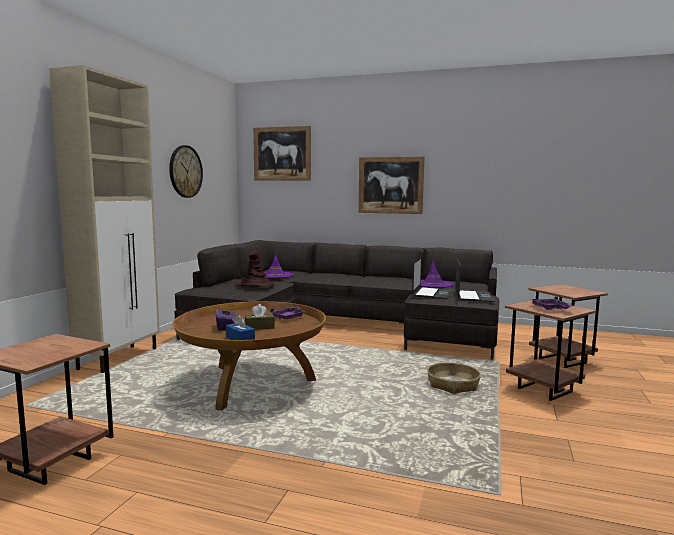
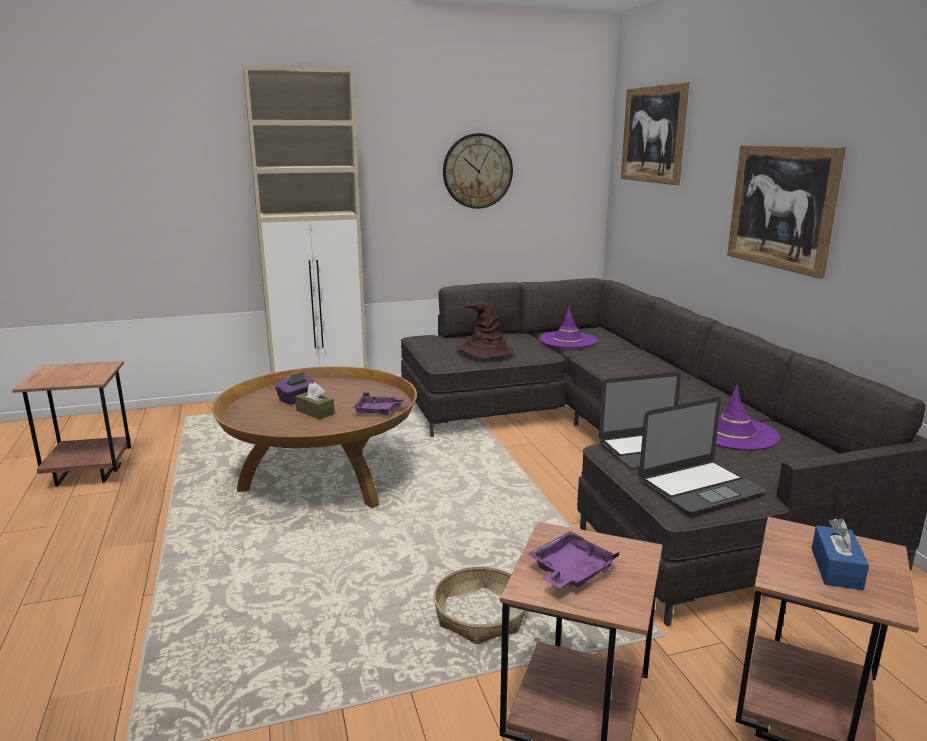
camera: 55 degrees right, 10 degrees up
(240, 339) = (256, 419): blue tissue box -> blue tissue box (836, 568)

